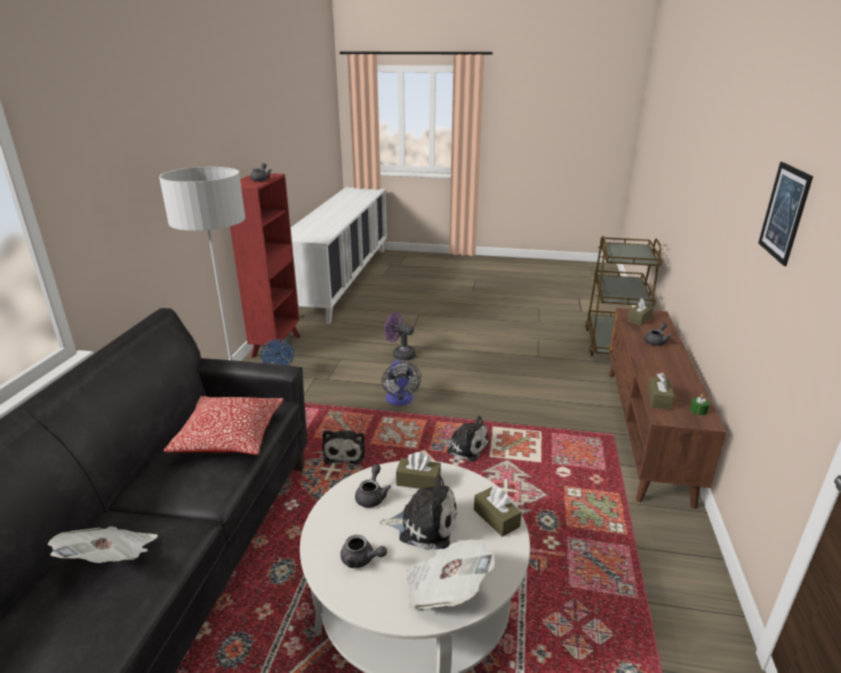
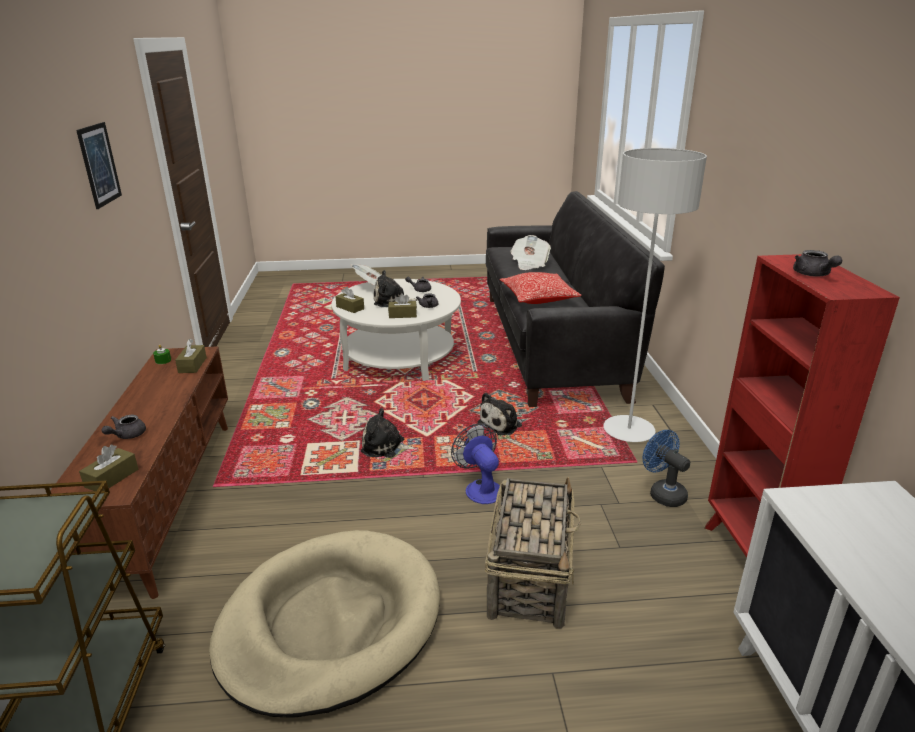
camera: 165 degrees right, 0 degrees up
(345, 453) = (502, 424): plush toy -> plush toy turned 120 degrees counterclockwise
(400, 354) = (530, 577): purple fan -> basket
(509, 353) = (330, 623): none -> beige dog bed

